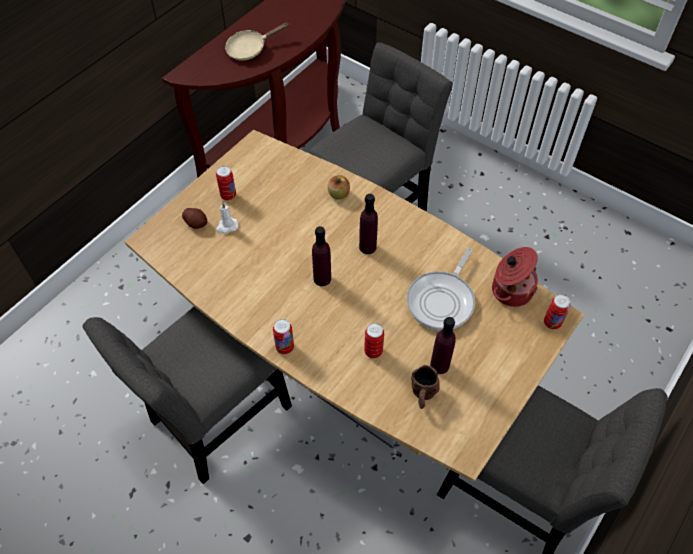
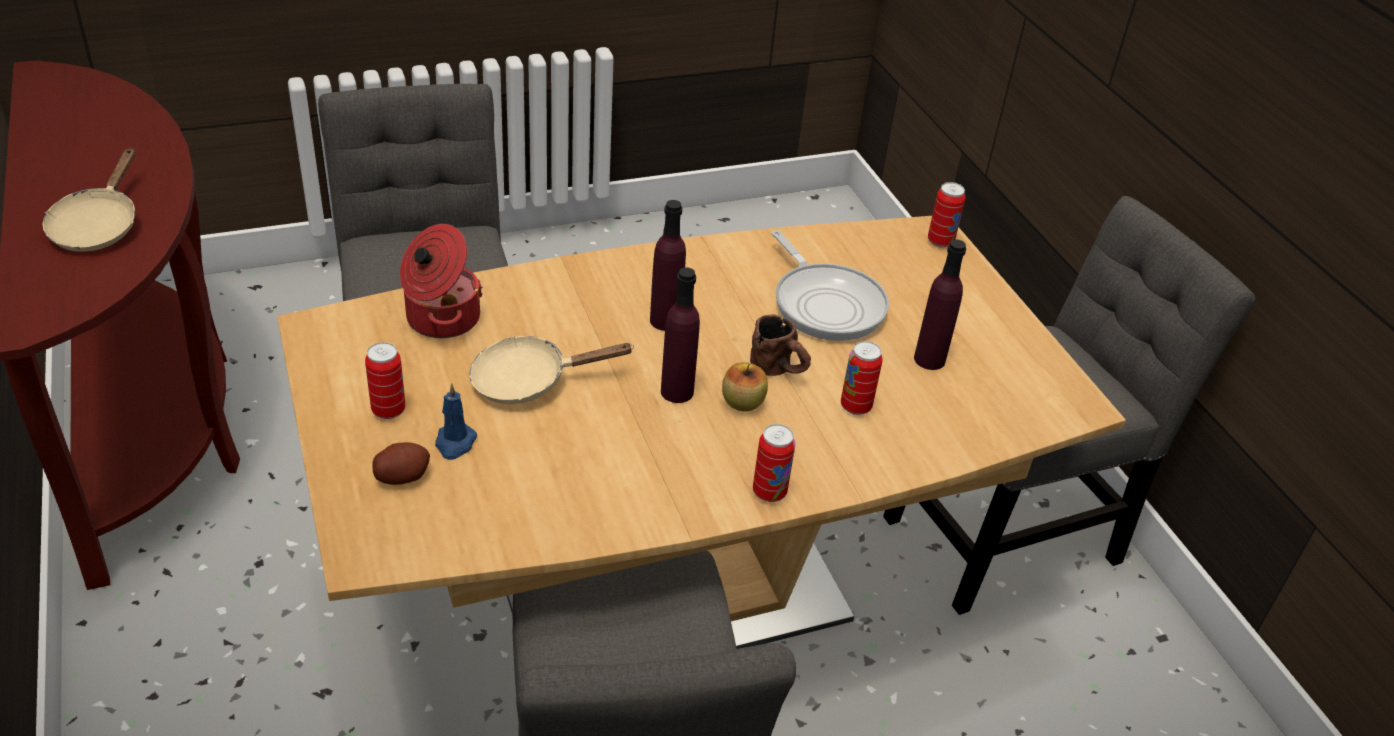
camera: 60 degrees left, 15 degrees down
(227, 226) = (455, 443): white candle -> blue candle
(284, 226) = (529, 381): none -> beige frying pan
(338, 194) = (533, 298): apple -> apple (742, 402)
(423, 396) = (968, 399): brown mug -> brown mug (780, 371)
(510, 290) = (861, 244): cooking pot -> cooking pot (441, 318)

